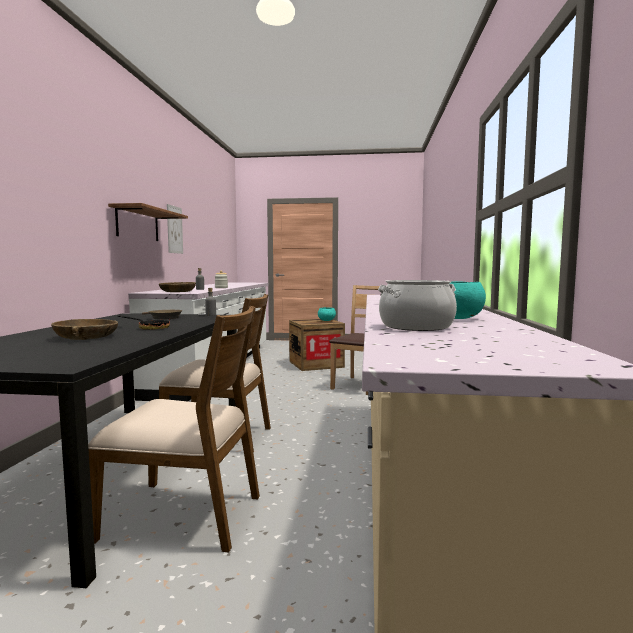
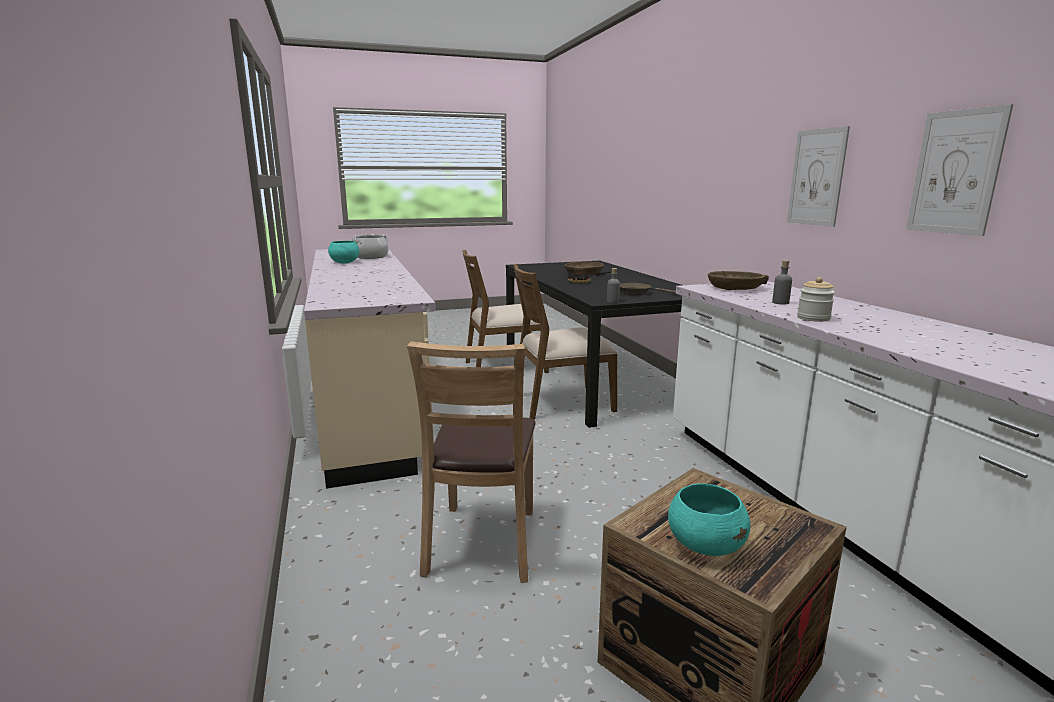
camera: 155 degrees right, 10 degrees up
(138, 224) = (816, 177): shelf -> picture

